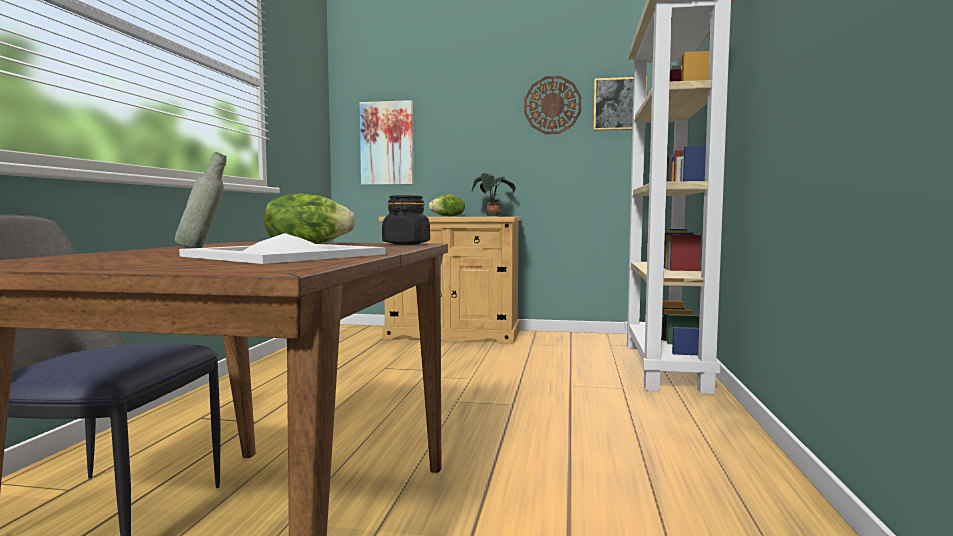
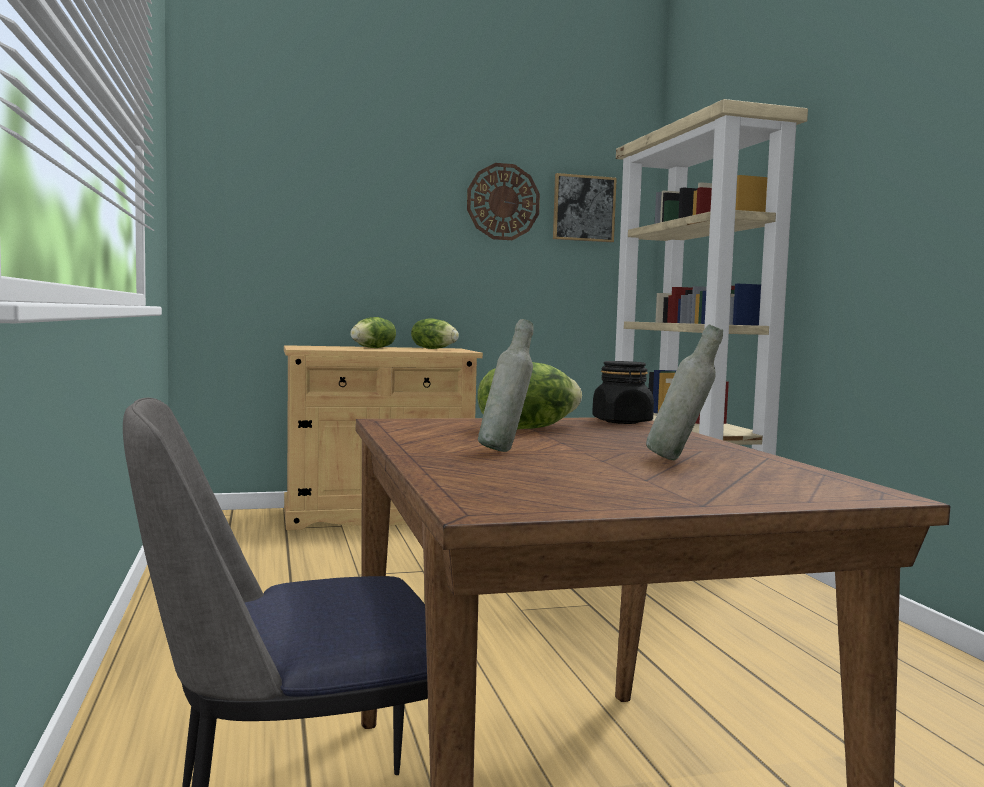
camera: 25 degrees left, 0 degrees up
(284, 255) = (680, 460): white tray -> grey bottle
(387, 143) = (265, 235): picture -> none
(492, 216) = (434, 349): potted plant -> lettuce

